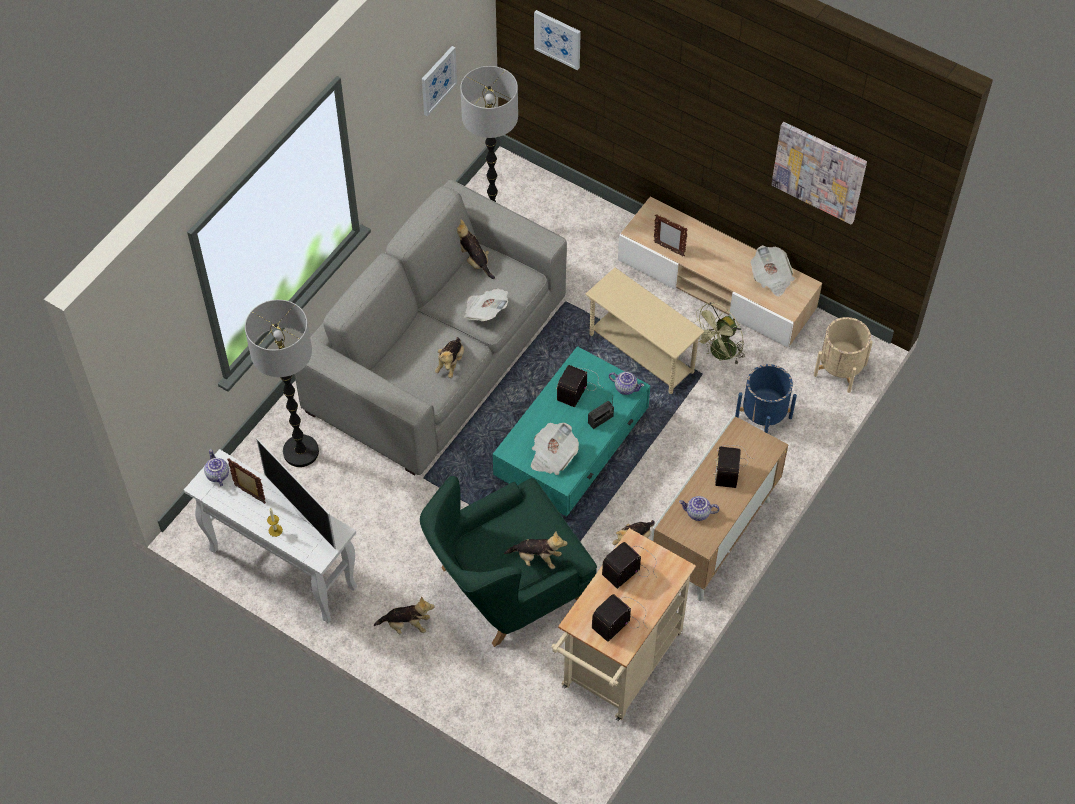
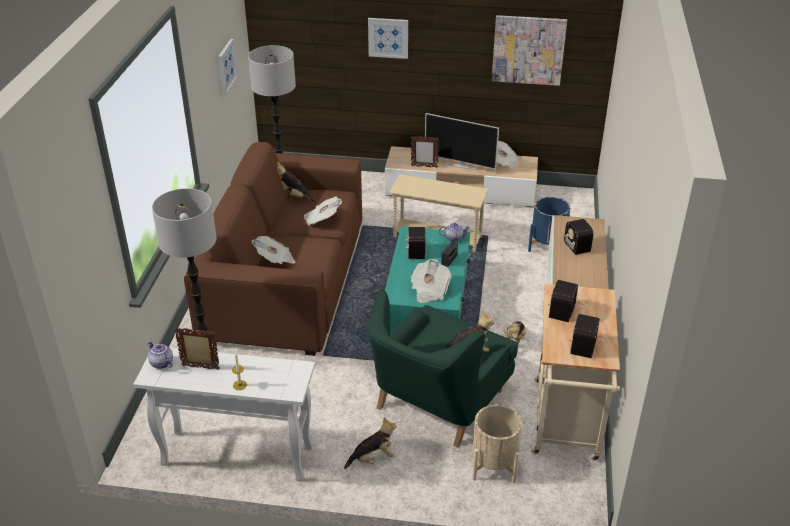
camera: 25 degrees left, 20 degrees down
(305, 513) = (260, 365): television -> television (460, 165)
(404, 355) = (275, 259): none -> newspaper
(437, 353) = (286, 279): grey sofa -> brown sofa
(450, 363) = (315, 254): plush toy -> none
(558, 39) = (302, 29): picture -> picture (388, 37)
(697, 513) = (576, 274): teapot -> none
(719, 354) = (490, 223): green fan -> none
(840, 370) = (576, 209): beige planter -> beige planter (494, 465)

